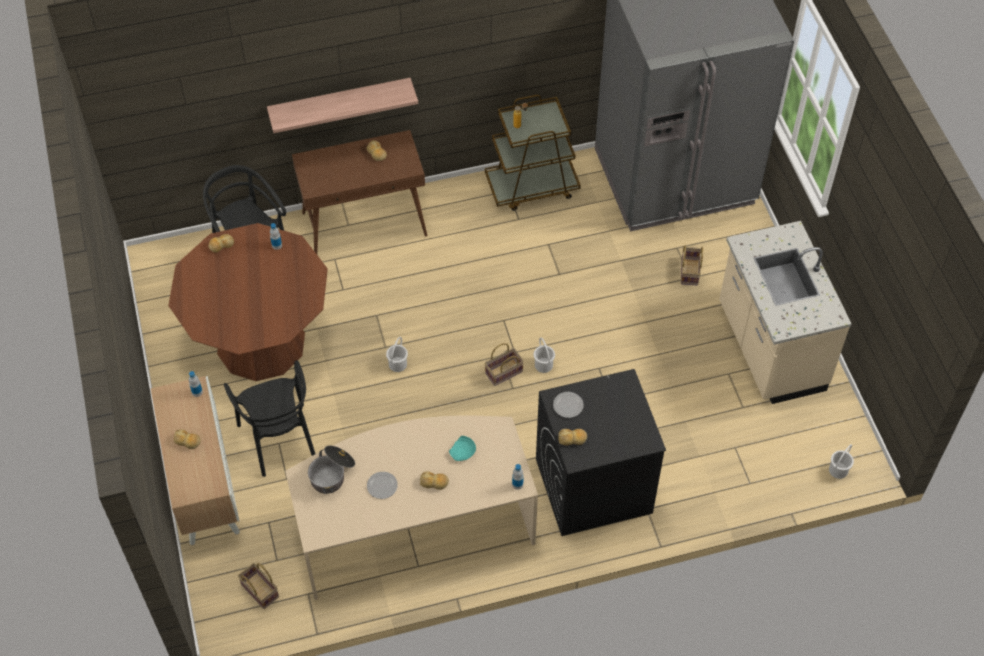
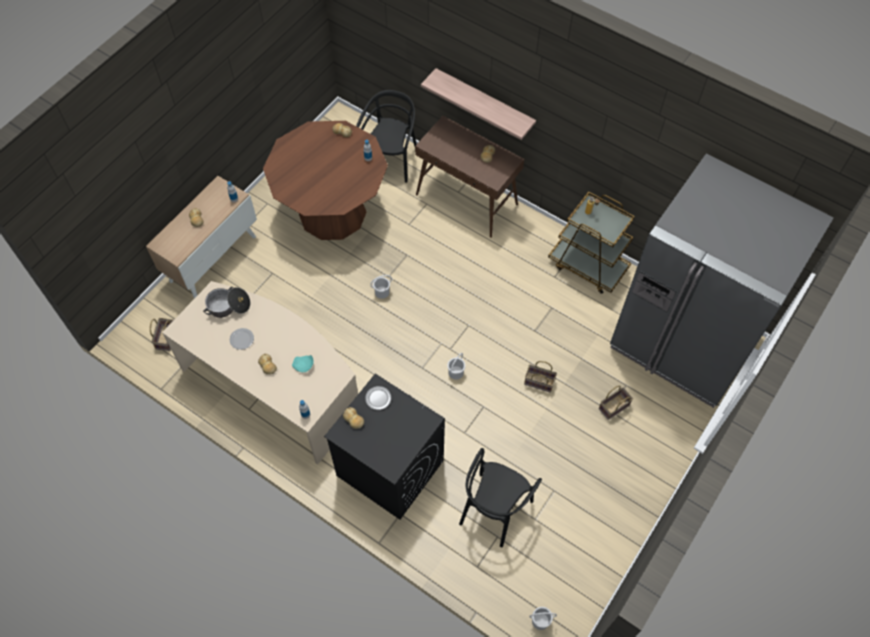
camera: 50 degrees right, 5 degrees up
(279, 439) = (275, 271): black chair -> black chair (494, 509)
(503, 373) = (428, 354): basket -> basket (538, 382)
(769, 349) = (599, 503): beige counter -> none

